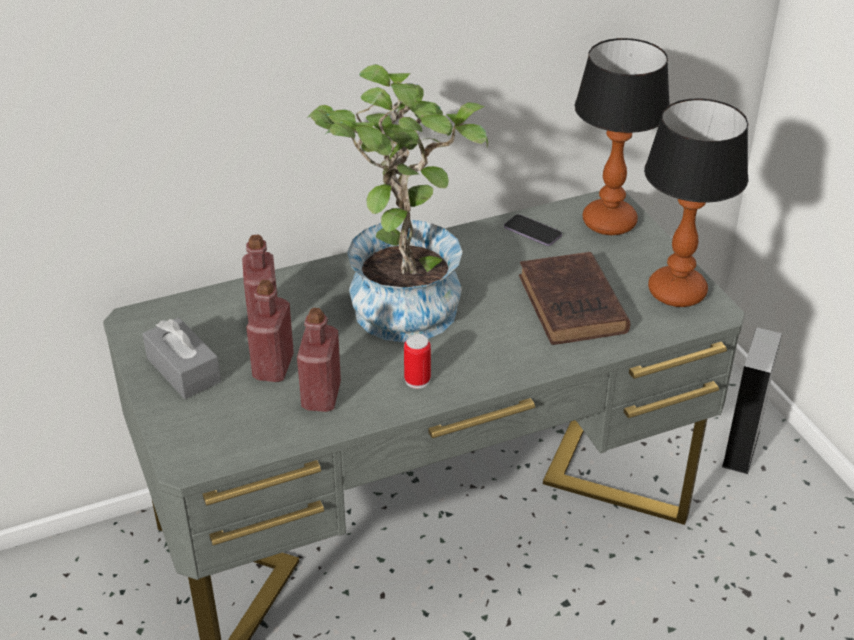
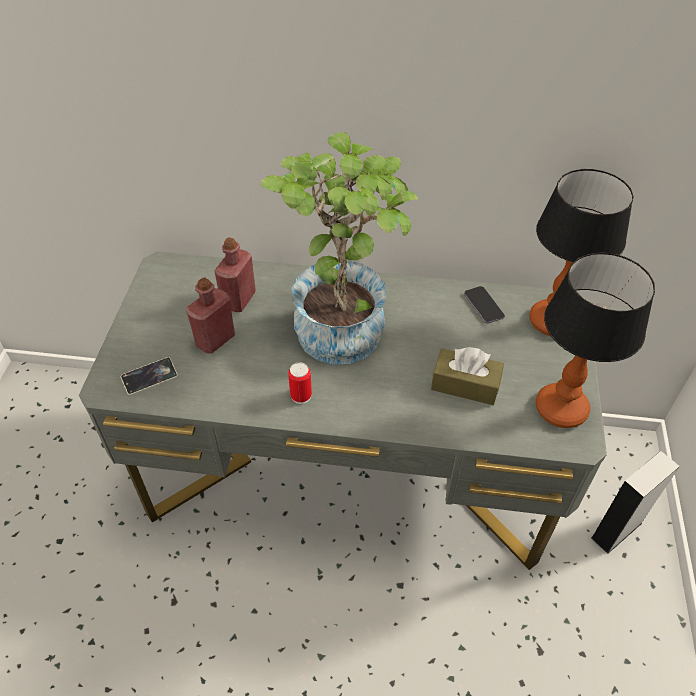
camera: 30 degrees right, 10 degrees up
(183, 370) = (159, 316): grey tissue box -> none
(231, 431) = (150, 378): none -> phone
(321, 396) = (227, 378): red bottle -> none
(573, 306) = (465, 385): brown book -> brown tissue box

